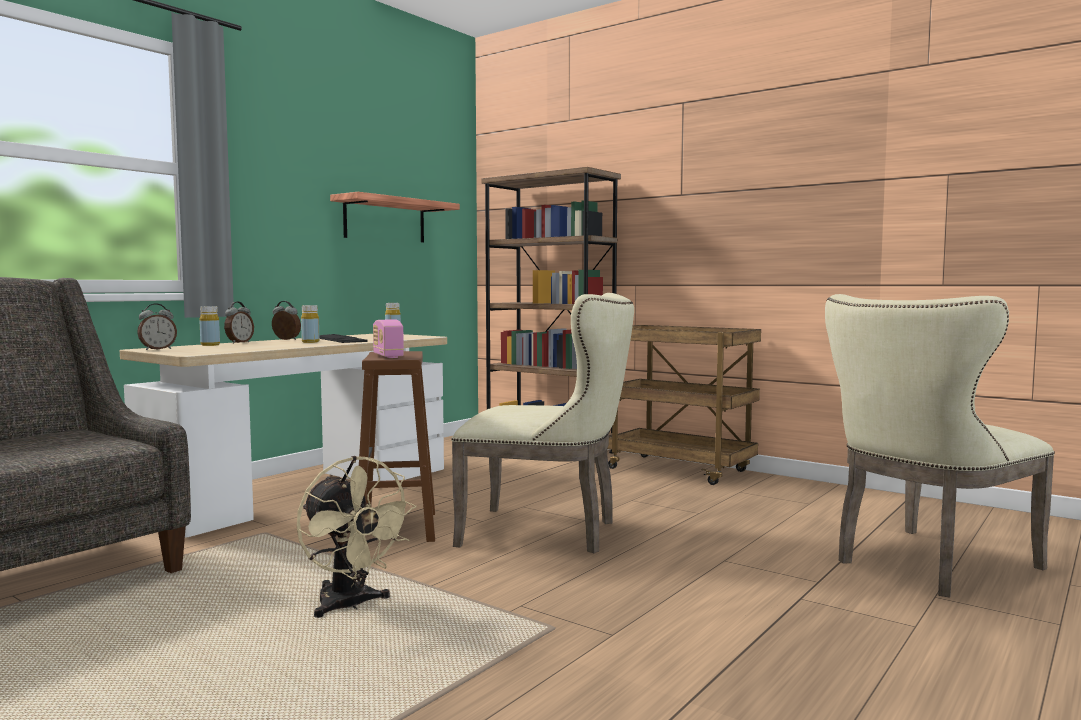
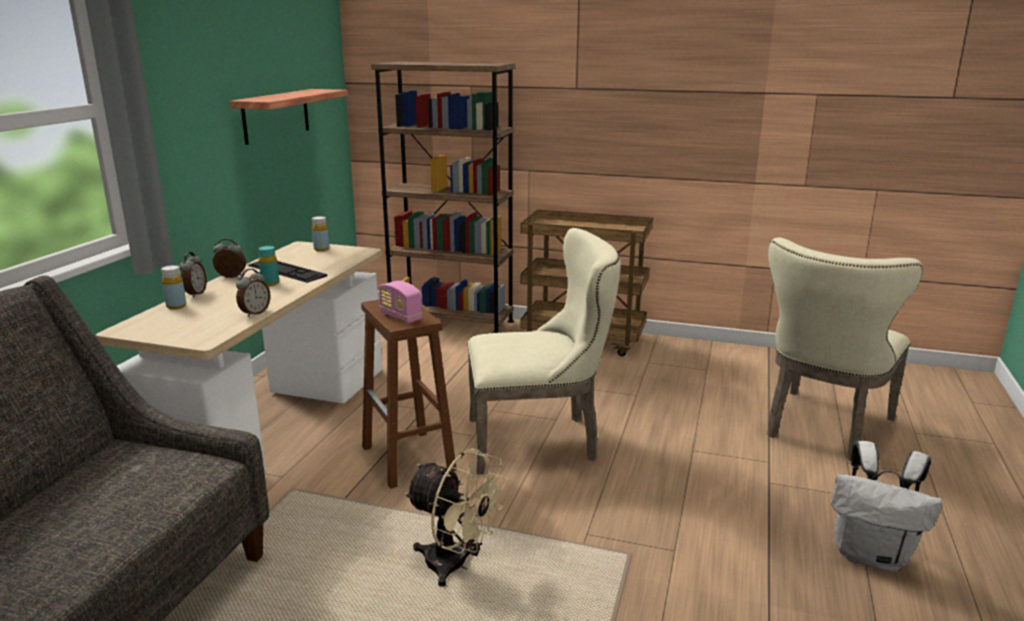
camera: 20 degrees left, 15 degrees up
(157, 349) = (141, 329): alarm clock -> alarm clock (254, 313)
(310, 342) = (270, 283): yellow bottle -> turquoise bottle
(892, 684) = (872, 555): none -> white backpack

